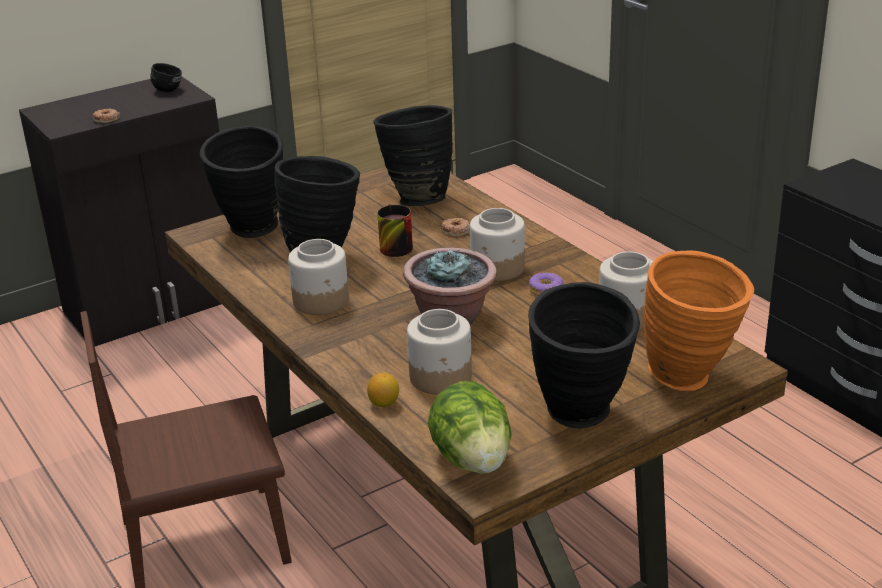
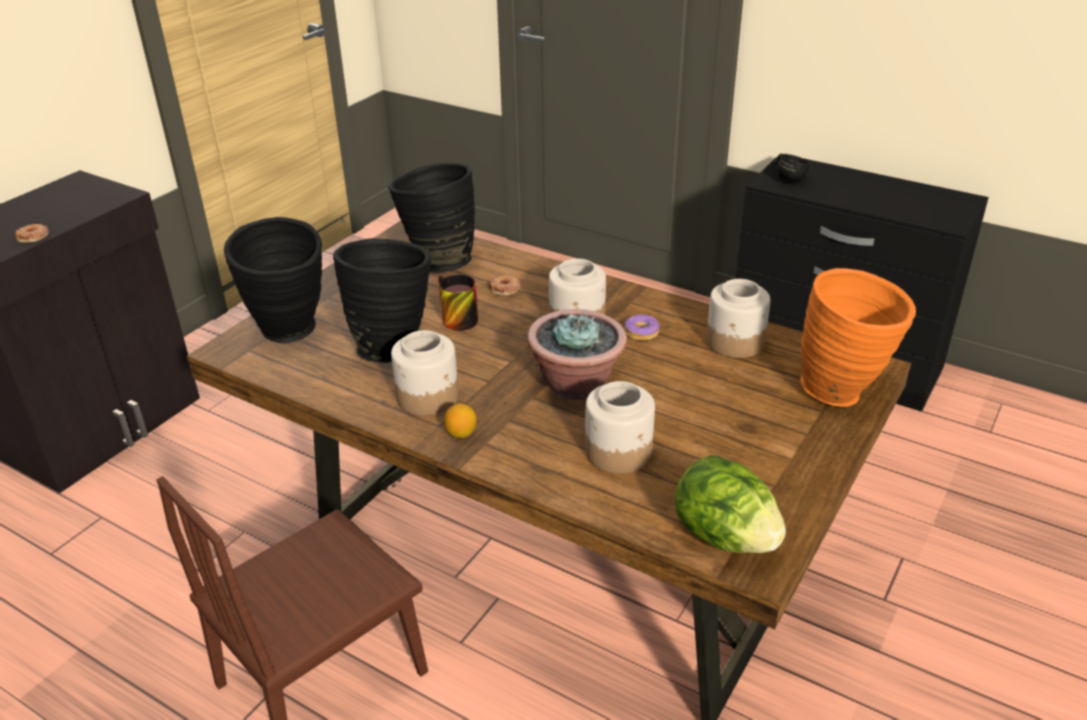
camera: 25 degrees left, 5 degrees up
(169, 88) = (86, 189): black mug -> black mug (790, 179)
(384, 403) = (586, 497): lemon -> lemon (461, 433)
(582, 419) = (786, 461): black vase -> none

